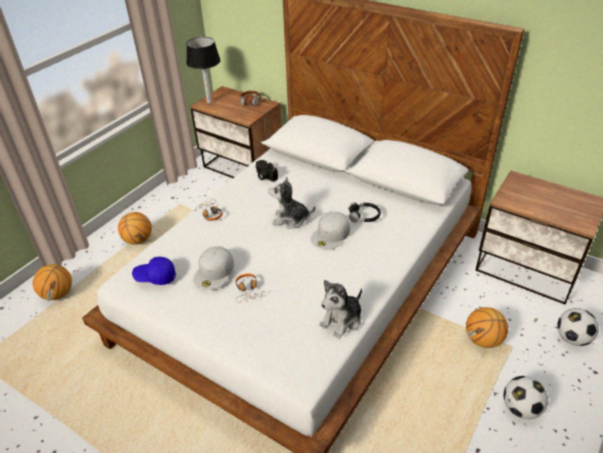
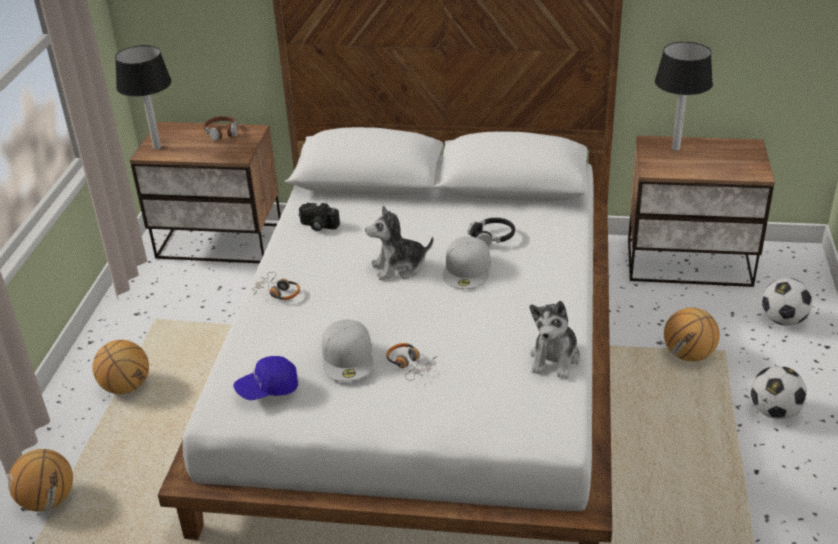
camera: 25 degrees left, 5 degrees down
(532, 188) = (675, 148): none -> table lamp

